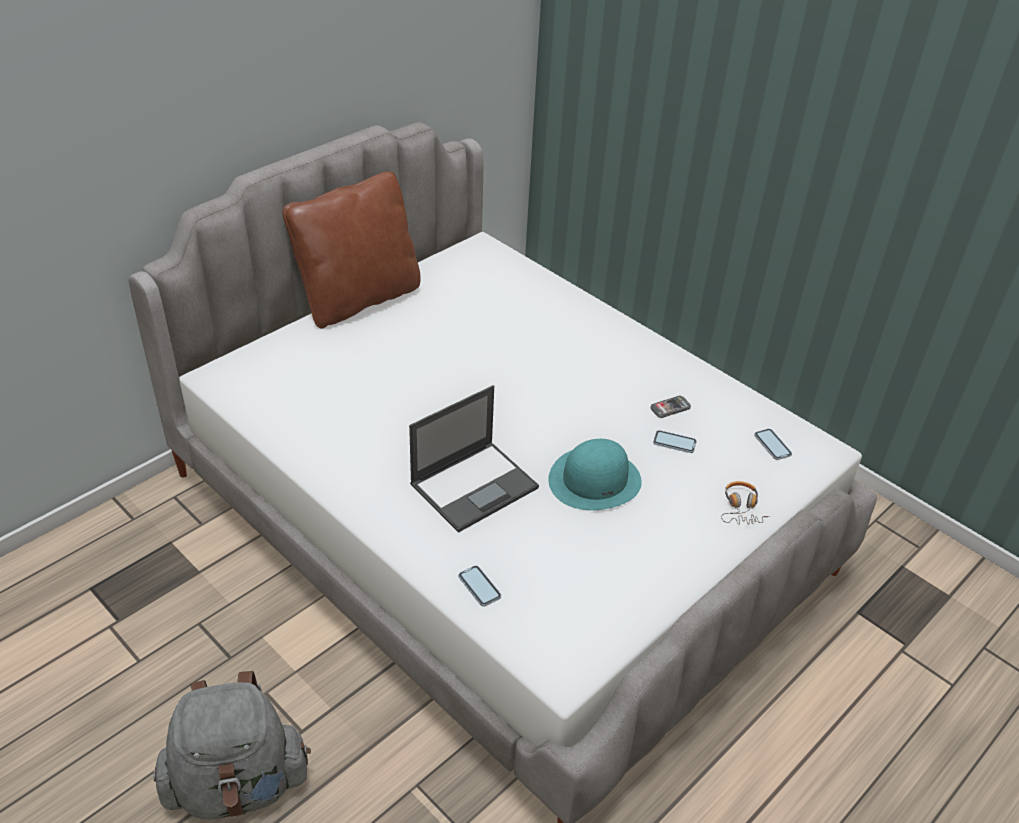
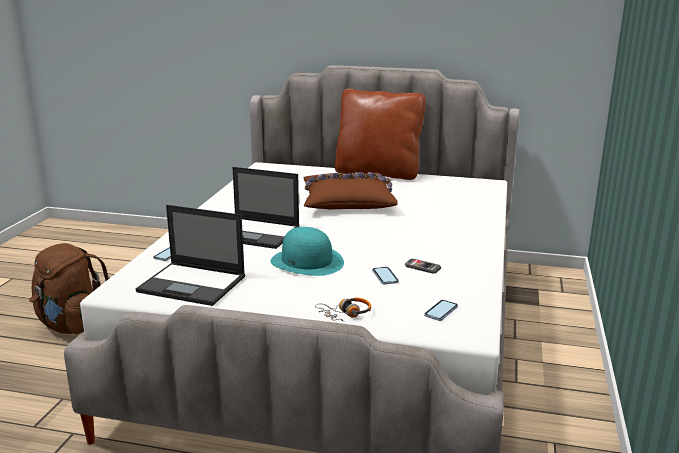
camera: 60 degrees right, 20 degrees down
(238, 785) = (71, 325): grey backpack -> brown backpack
(437, 369) = (347, 201): none -> brown pillow
(590, 595) = (193, 284): none -> laptop

